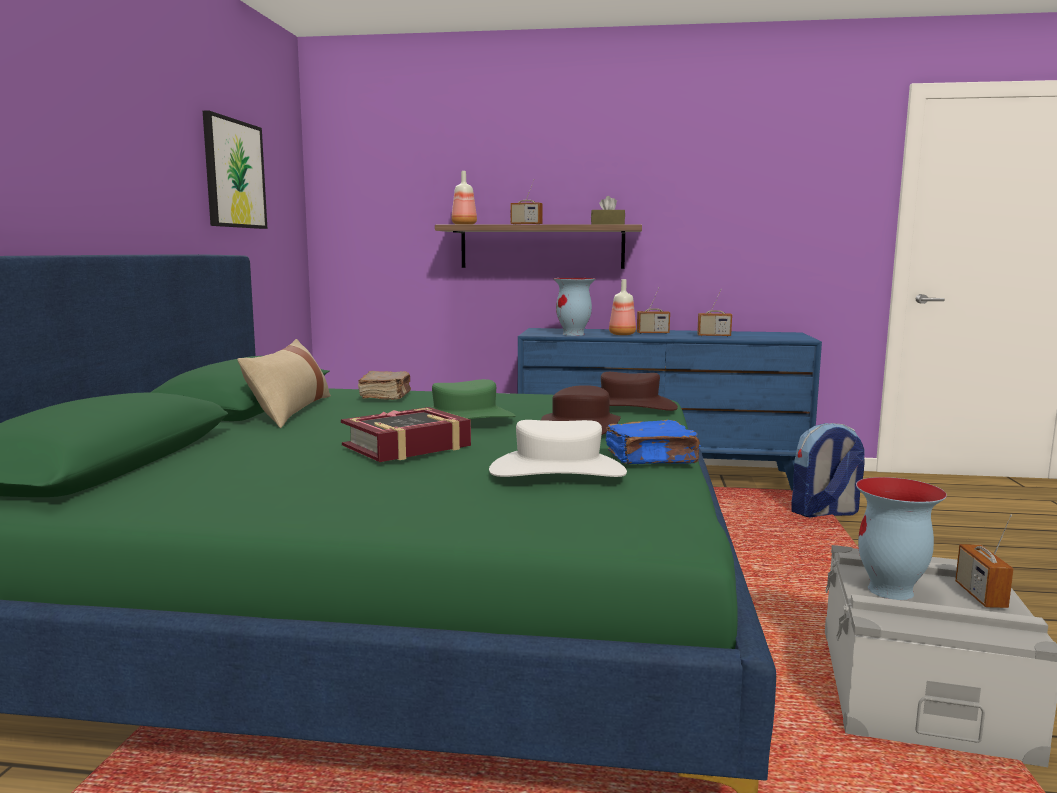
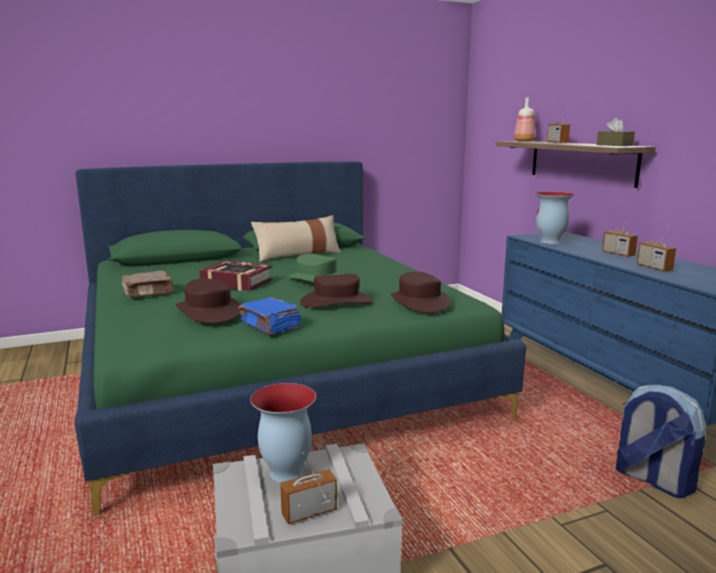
camera: 60 degrees right, 5 degrees up
(234, 174) = (374, 110): picture -> none
(386, 396) = (357, 259): brown book -> brown book (149, 293)
(558, 471) = (208, 311): white hat -> brown hat
(621, 334) = (584, 249): bottle -> none

